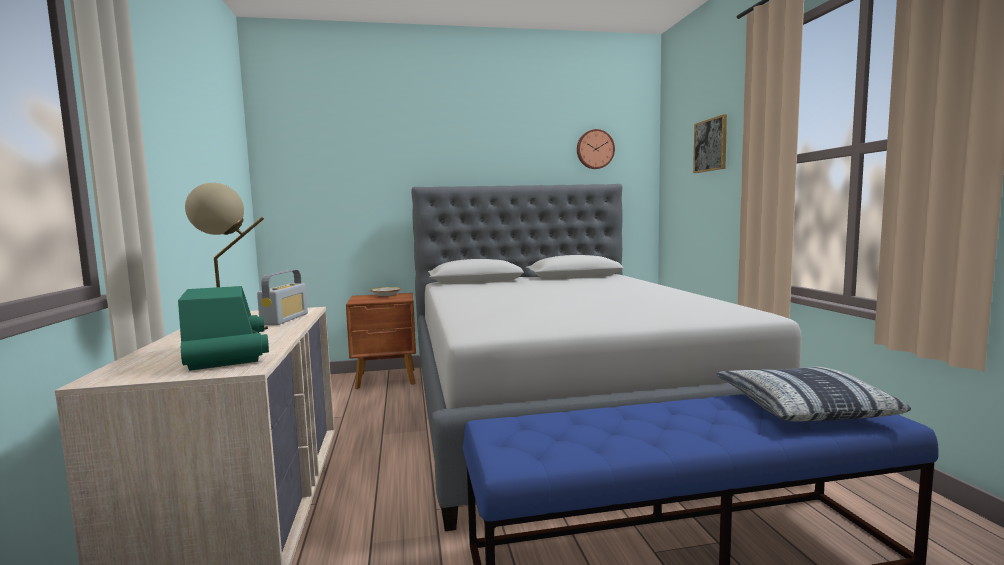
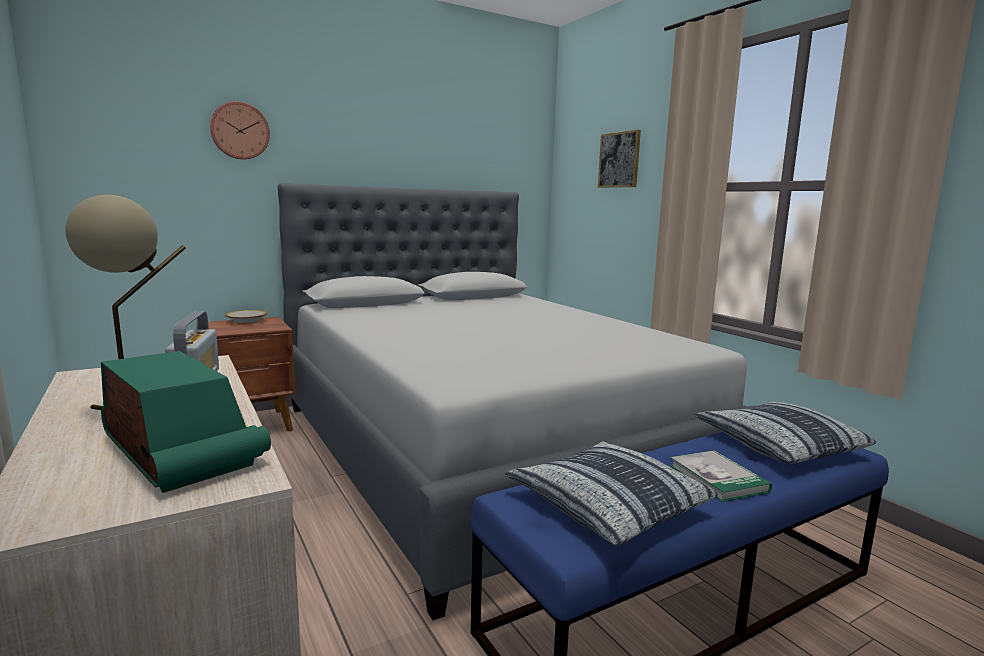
camera: 20 degrees left, 5 degrees up
(571, 437) = (607, 505): none -> pillow
(594, 149) = (489, 151): wall clock -> wall clock (239, 131)
(702, 428) = (717, 478): none -> book

